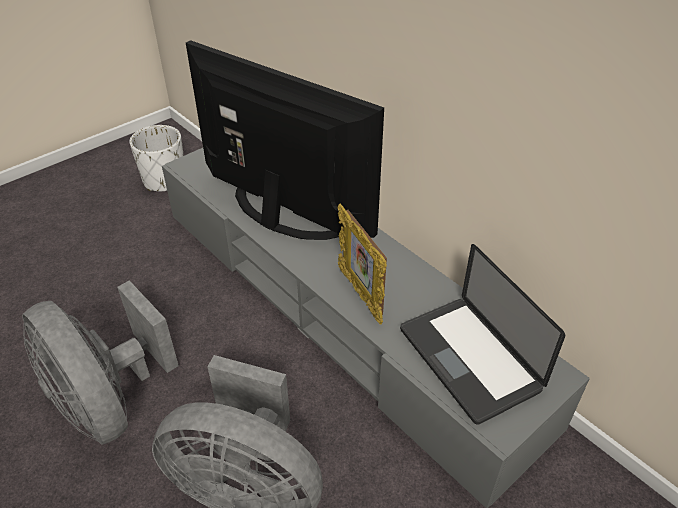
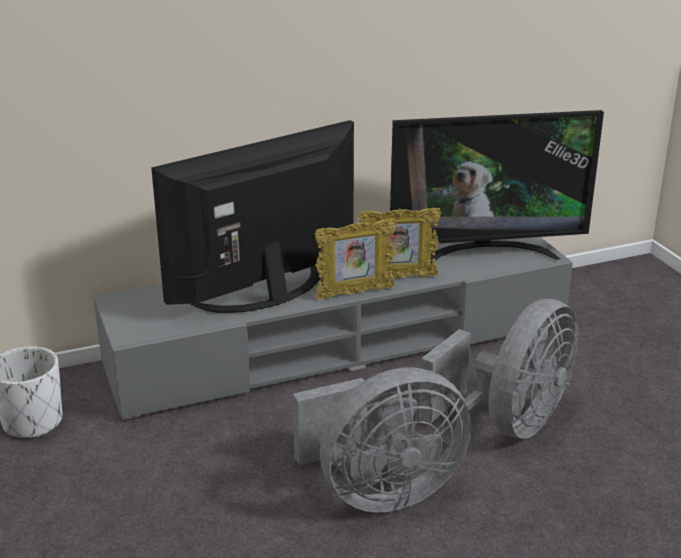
camera: 70 degrees left, 15 degrees down
(311, 271) = (354, 293): none -> picture frame
(468, 359) = (486, 253): laptop -> television

